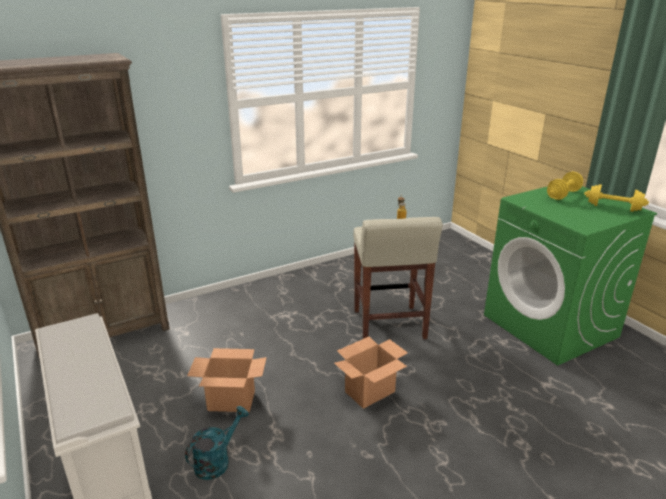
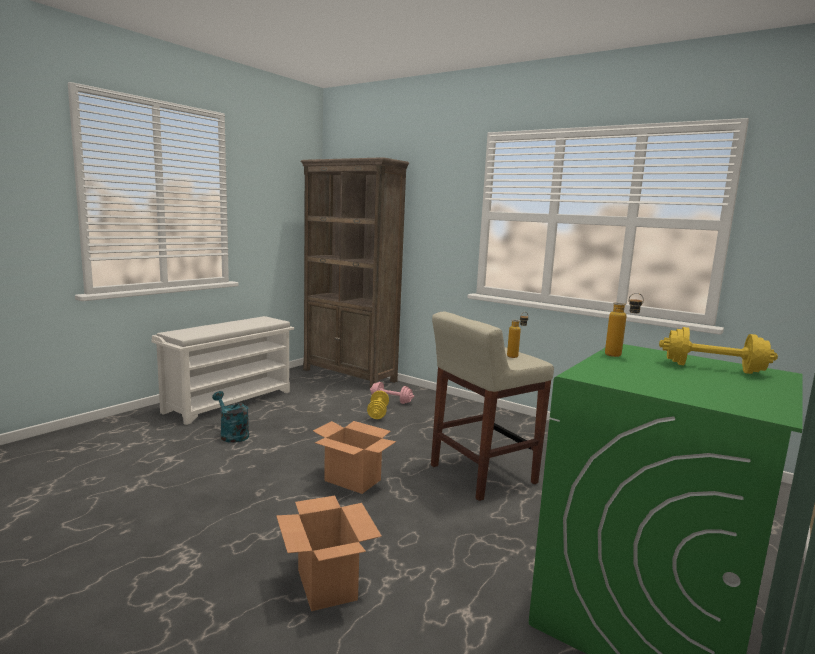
camera: 65 degrees right, 15 degrees down
(210, 326) = (391, 401): none -> pink dumbbell
(217, 461) = (231, 434): turquoise watering can -> turquoise watering can turned 150 degrees counterclockwise
(230, 401) = (301, 426): cardboard box -> cardboard box (326, 584)
(538, 206) = (620, 356): none -> bottle
(613, 208) = (733, 395): yellow dumbbell -> yellow dumbbell (378, 413)

